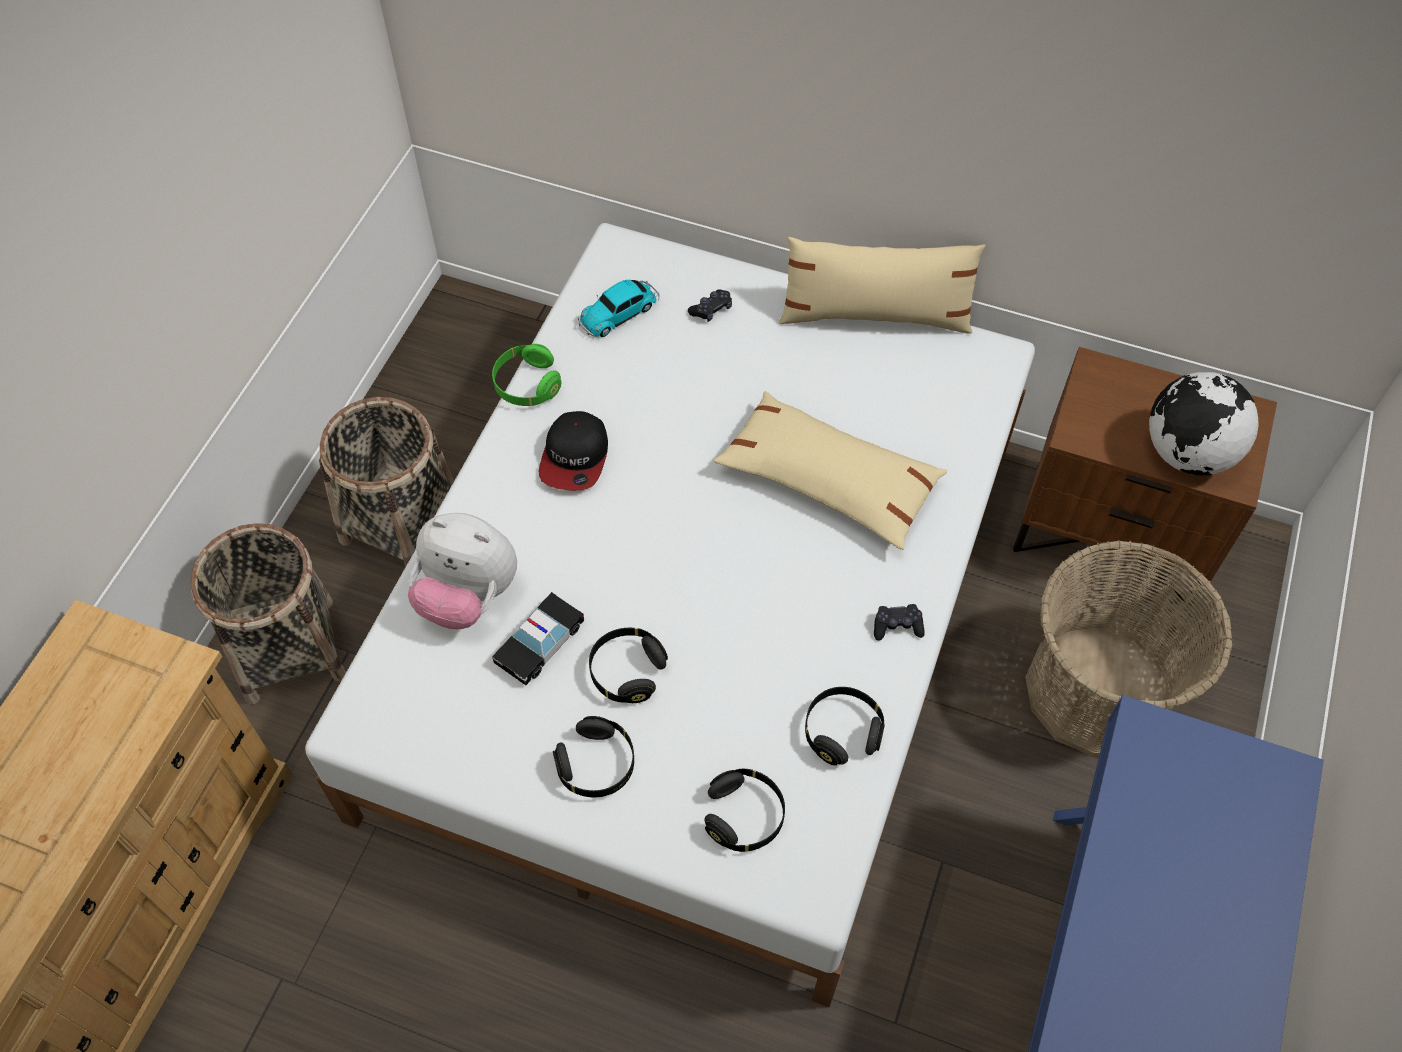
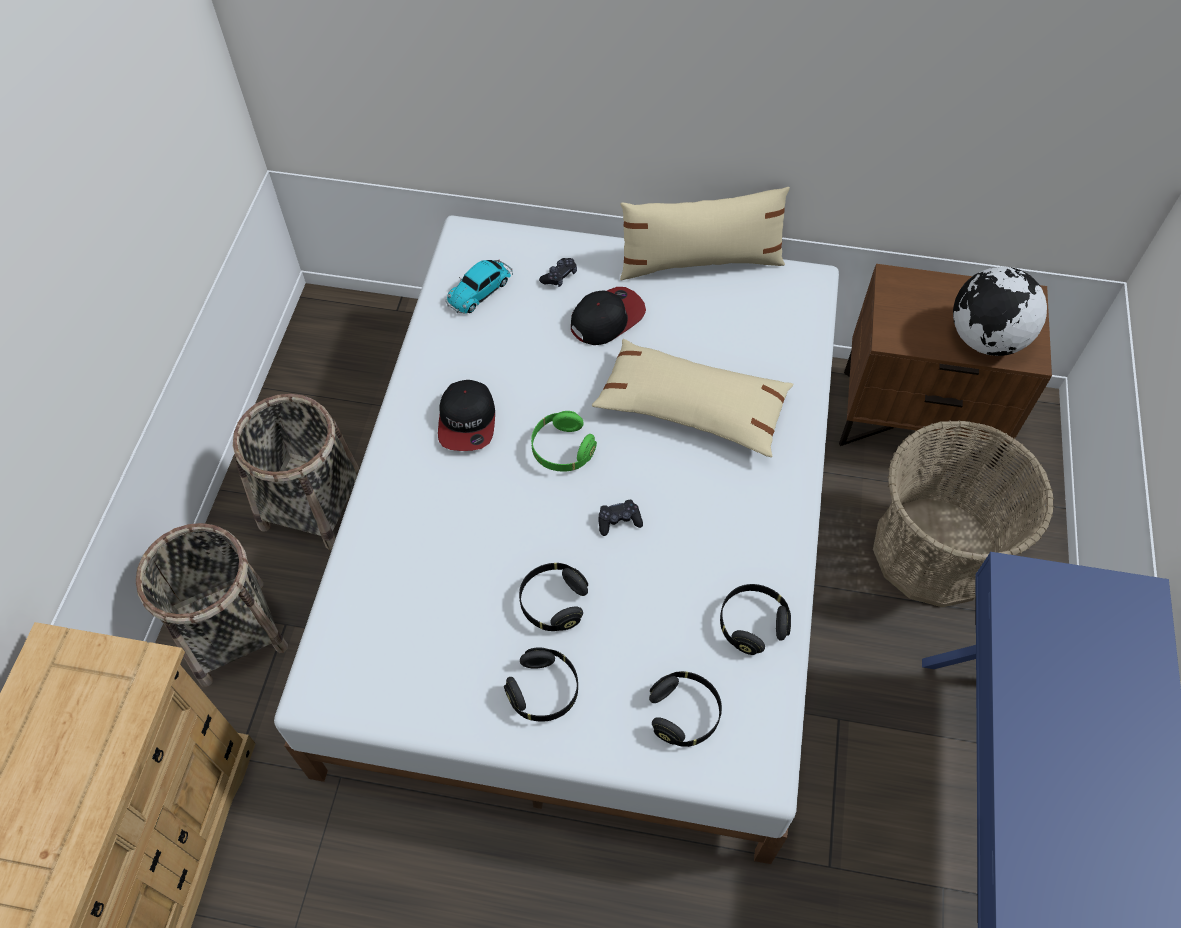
camera: 10 degrees left, 0 degrees up
(467, 596) = (396, 558): plush toy -> none
(527, 385) = (412, 364): green headphones -> green headphones (562, 450)
(539, 644) = (470, 591): toy car -> none
(755, 365) = (607, 318): none -> cap
(897, 626) = (778, 524): black game controller -> black game controller (619, 521)

